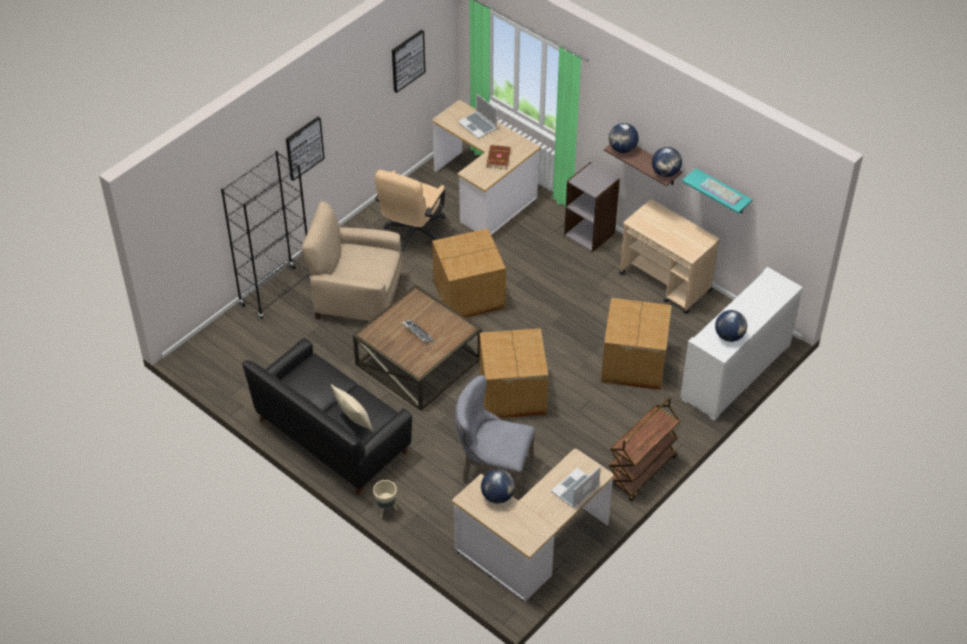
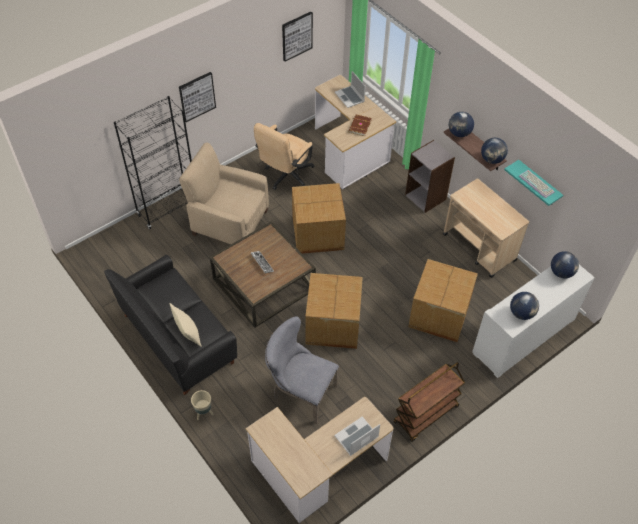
camera: 10 degrees right, 5 degrees up
(497, 496) = (286, 431): globe -> globe (561, 272)

